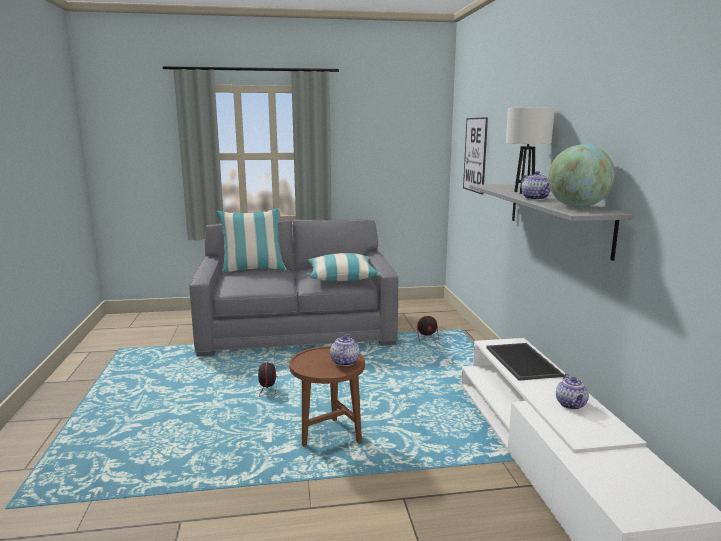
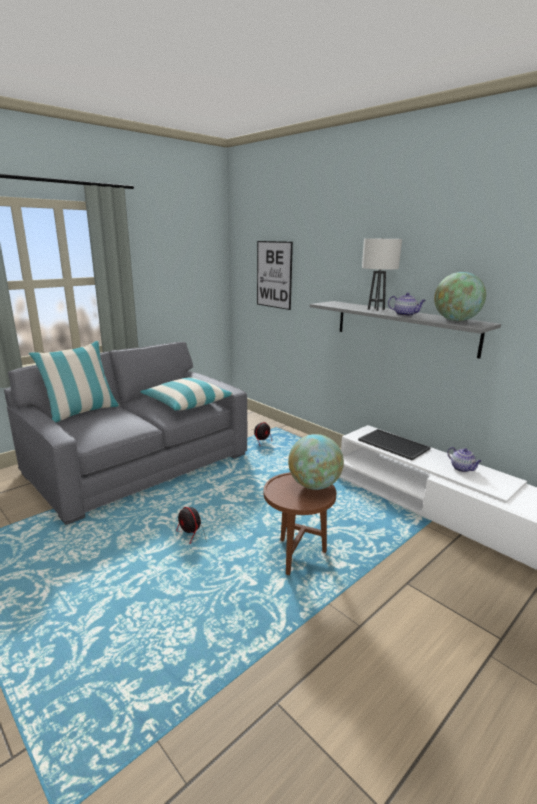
camera: 35 degrees left, 5 degrees up
(344, 362) = (314, 485): teapot -> globe

